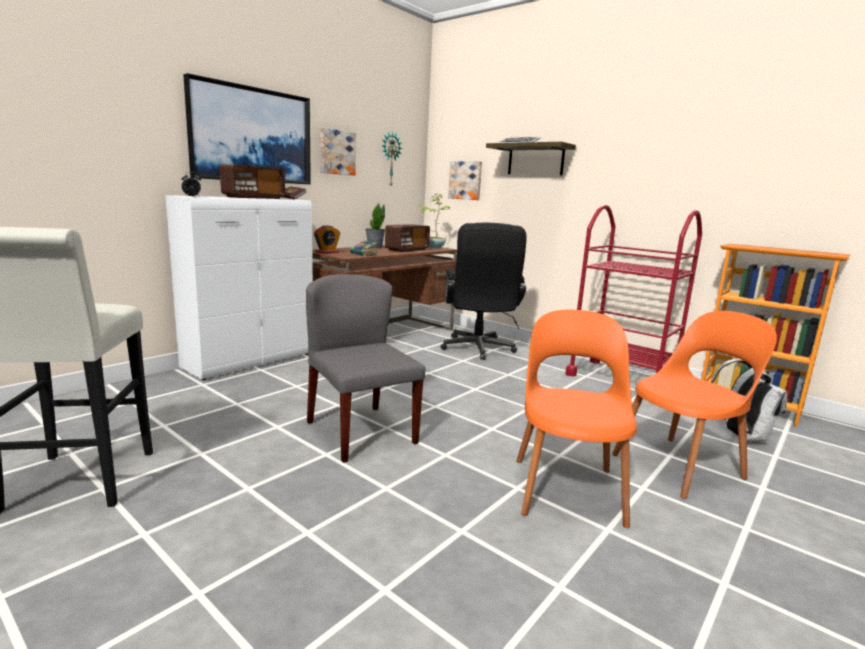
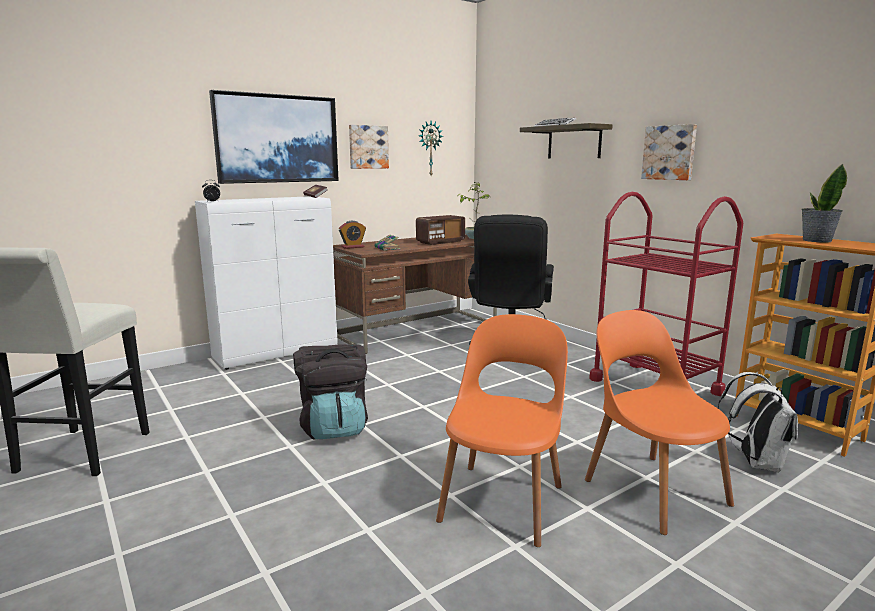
camera: 15 degrees right, 0 degrees up
(253, 197) = (276, 198): radio -> none
(360, 432) = (334, 427): grey chair -> black backpack
(374, 247) = (410, 239): potted plant -> potted plant (816, 240)
(466, 180) = (509, 166): picture -> picture (669, 152)
(681, 465) = (651, 489): orange chair -> orange chair turned 105 degrees counterclockwise

